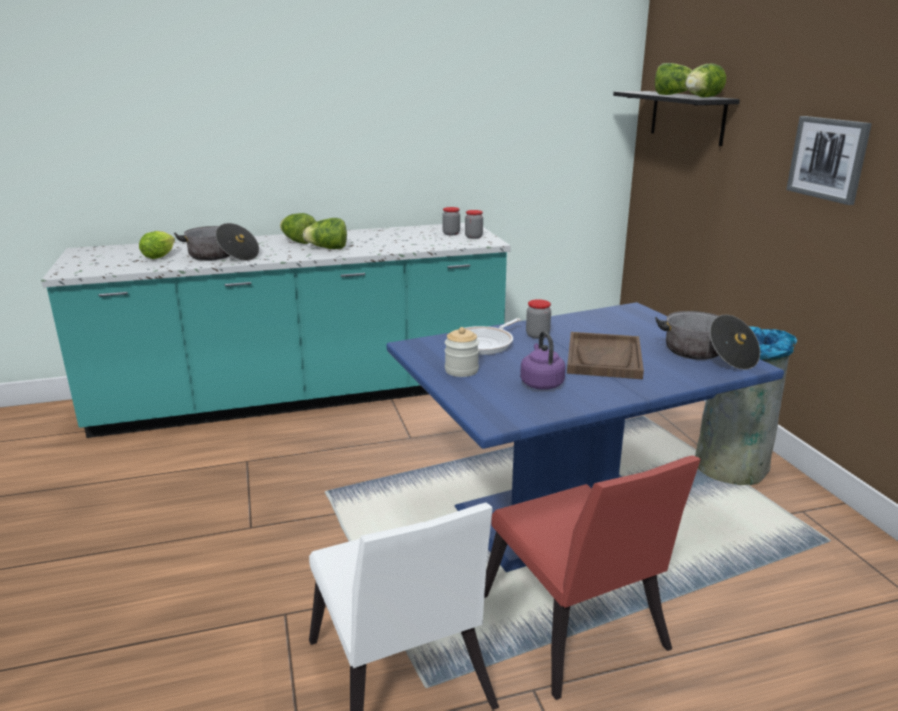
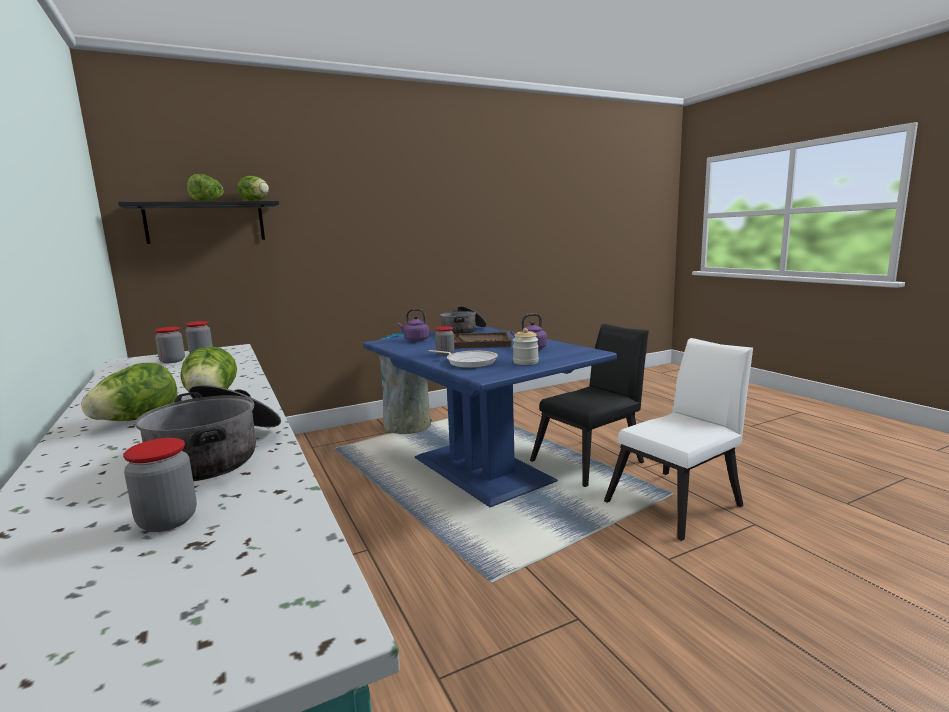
camera: 100 degrees left, 10 degrees down
(160, 256) = (168, 521): lettuce -> jar
(575, 631) = (592, 460): red chair -> black chair
(637, 324) = (415, 340): none -> purple kettle
(828, 158) = (370, 231): picture -> none

